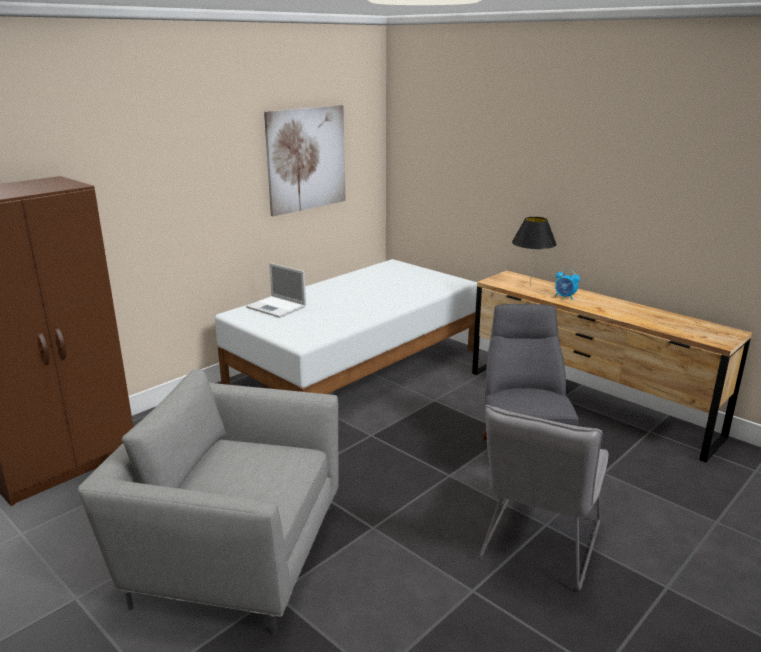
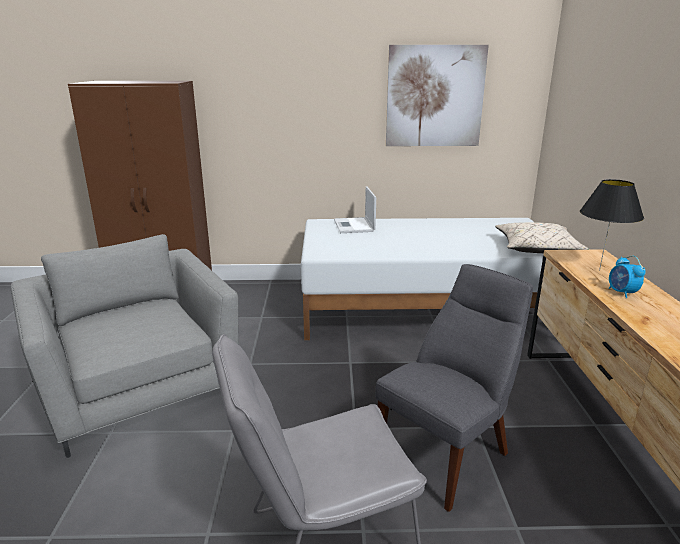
camera: 45 degrees right, 0 degrees up
(445, 284) = (537, 249): none -> beige pillow

